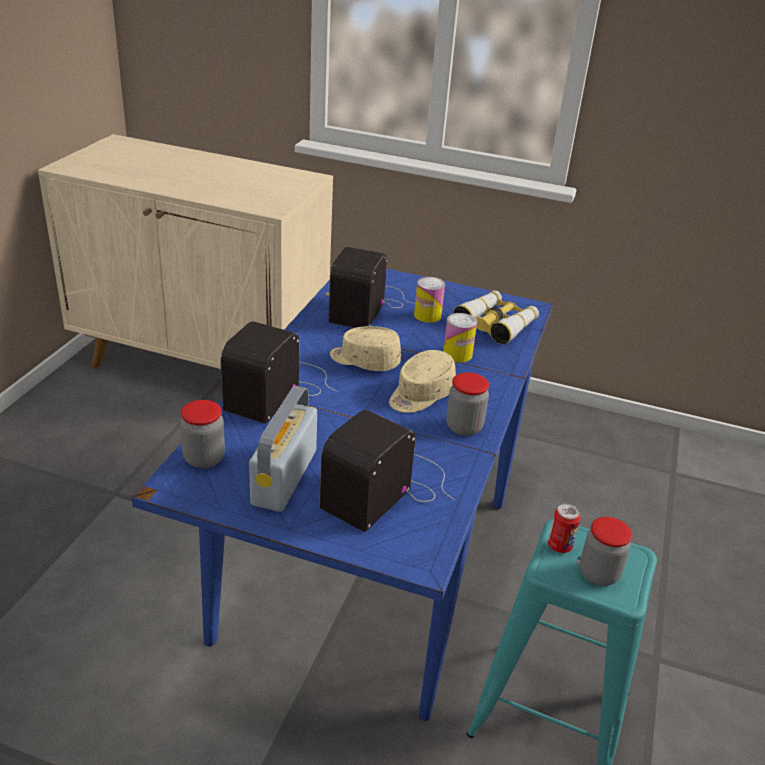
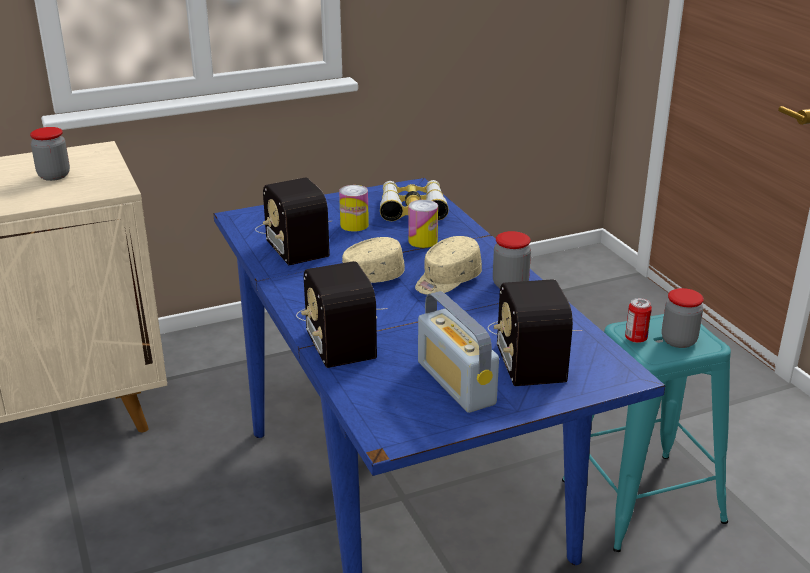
camera: 40 degrees left, 5 degrees down
(204, 458) = (376, 406): jar -> jar (54, 176)
(420, 395) = (447, 280): beige cap -> beige cap turned 45 degrees clockwise

